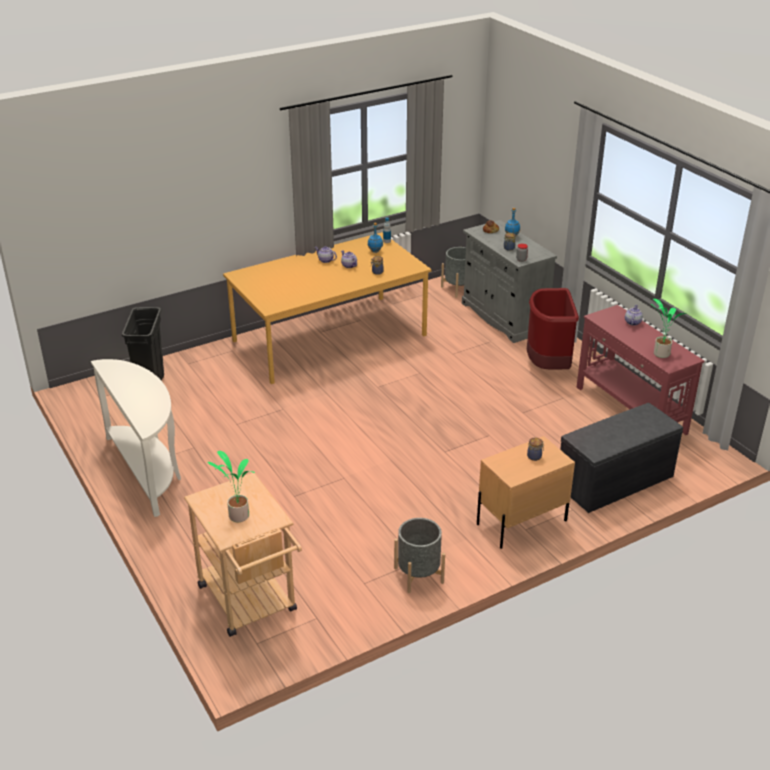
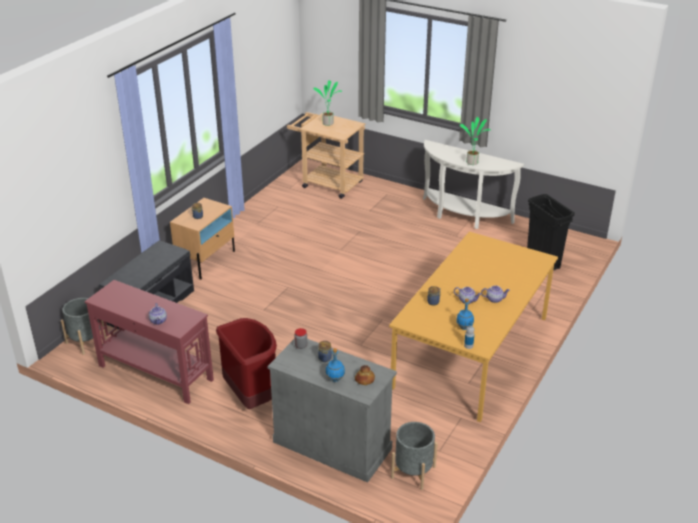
camera: 150 degrees right, 0 degrees up
(418, 575) = (251, 218): grey planter -> grey planter (86, 341)
(660, 354) = (125, 295): potted plant -> potted plant (473, 162)

